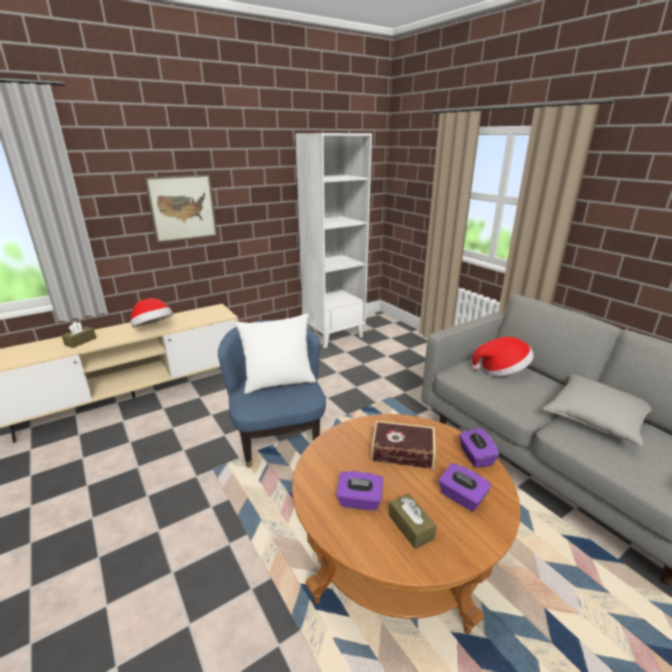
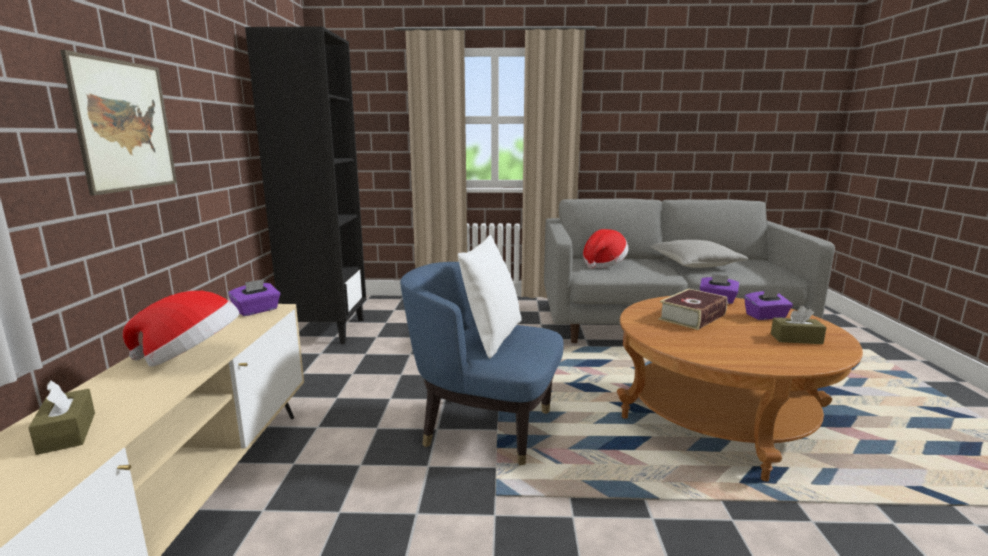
camera: 55 degrees left, 10 degrees down
(333, 335) = (327, 330): white bookcase -> black bookcase
(359, 501) = (755, 347): purple tissue box -> purple tissue box (257, 310)

